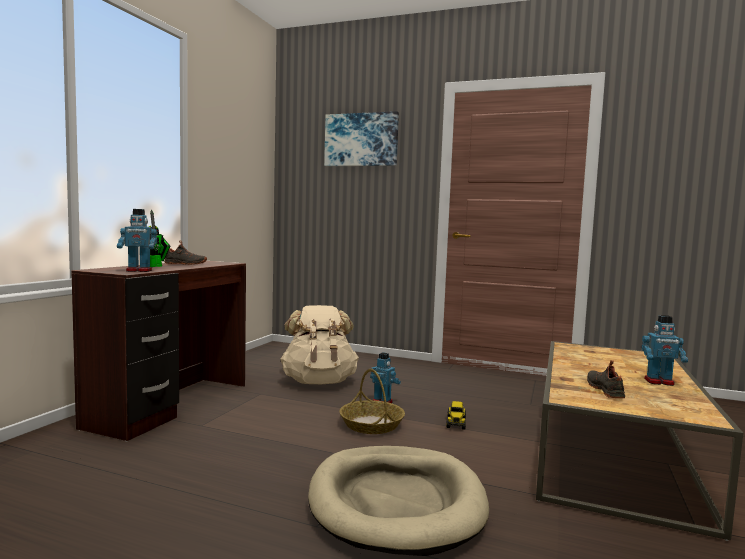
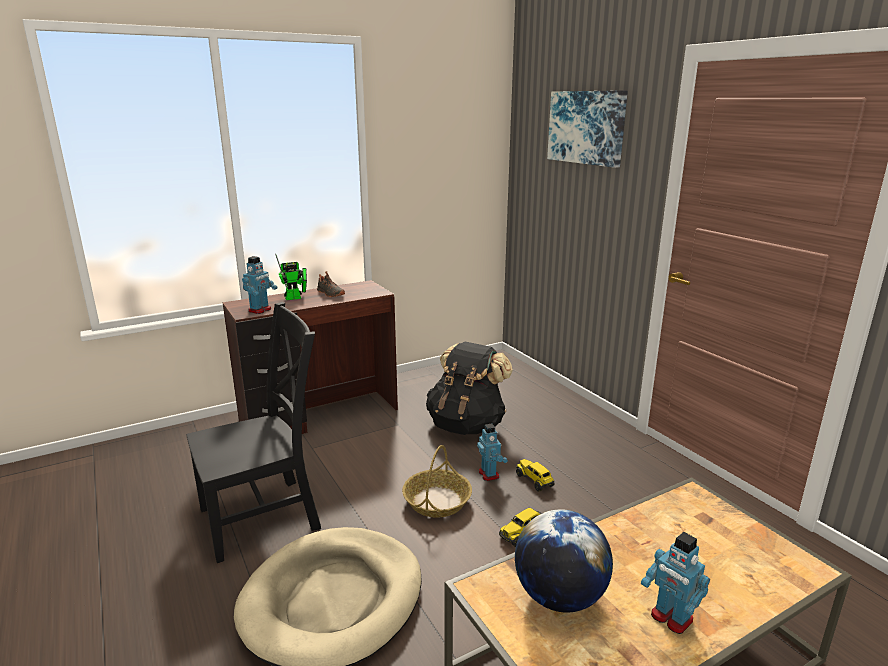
camera: 40 degrees right, 15 degrees up
(139, 271) = (260, 310): toy robot -> toy robot turned 90 degrees counterclockwise
(235, 479) = (265, 517): none -> black chair
(319, 382) = (467, 425): beige backpack -> black backpack
(417, 397) = (535, 481): none -> toy truck
(606, 390) = (559, 597): black shoe -> globe

